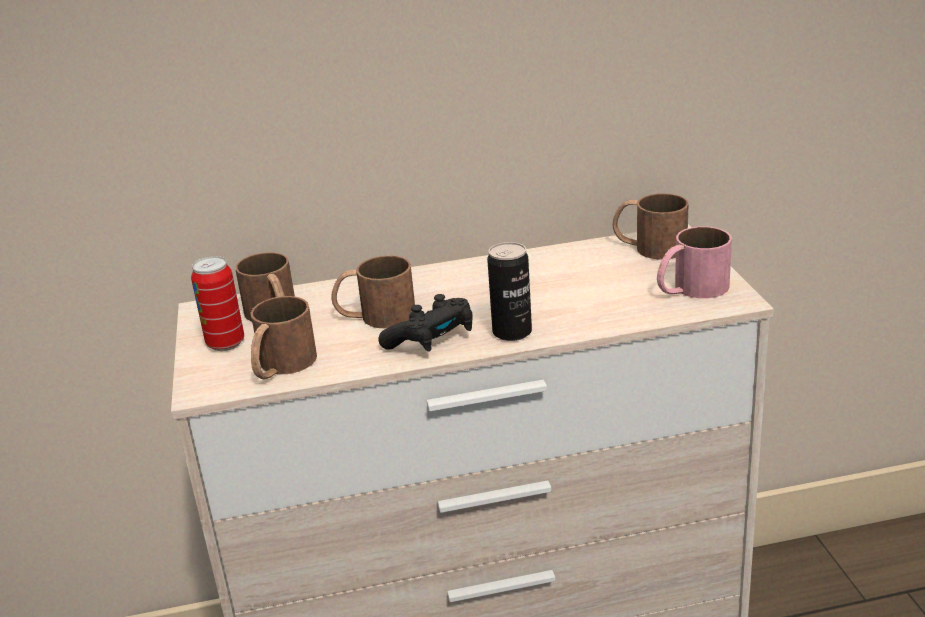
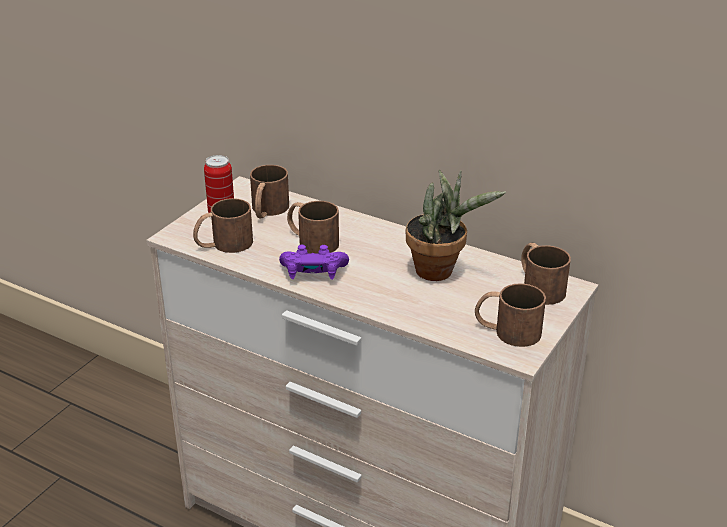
camera: 40 degrees right, 5 degrees up
(432, 340) = (313, 273): black game controller -> purple game controller
(512, 332) = (359, 295): can -> none
(547, 277) = (440, 271): none -> potted plant
(690, 289) = (507, 331): pink mug -> brown mug

